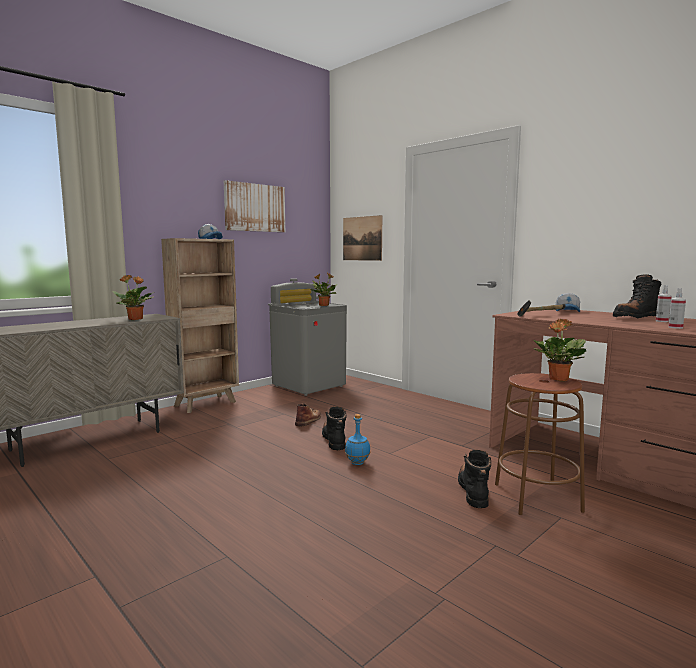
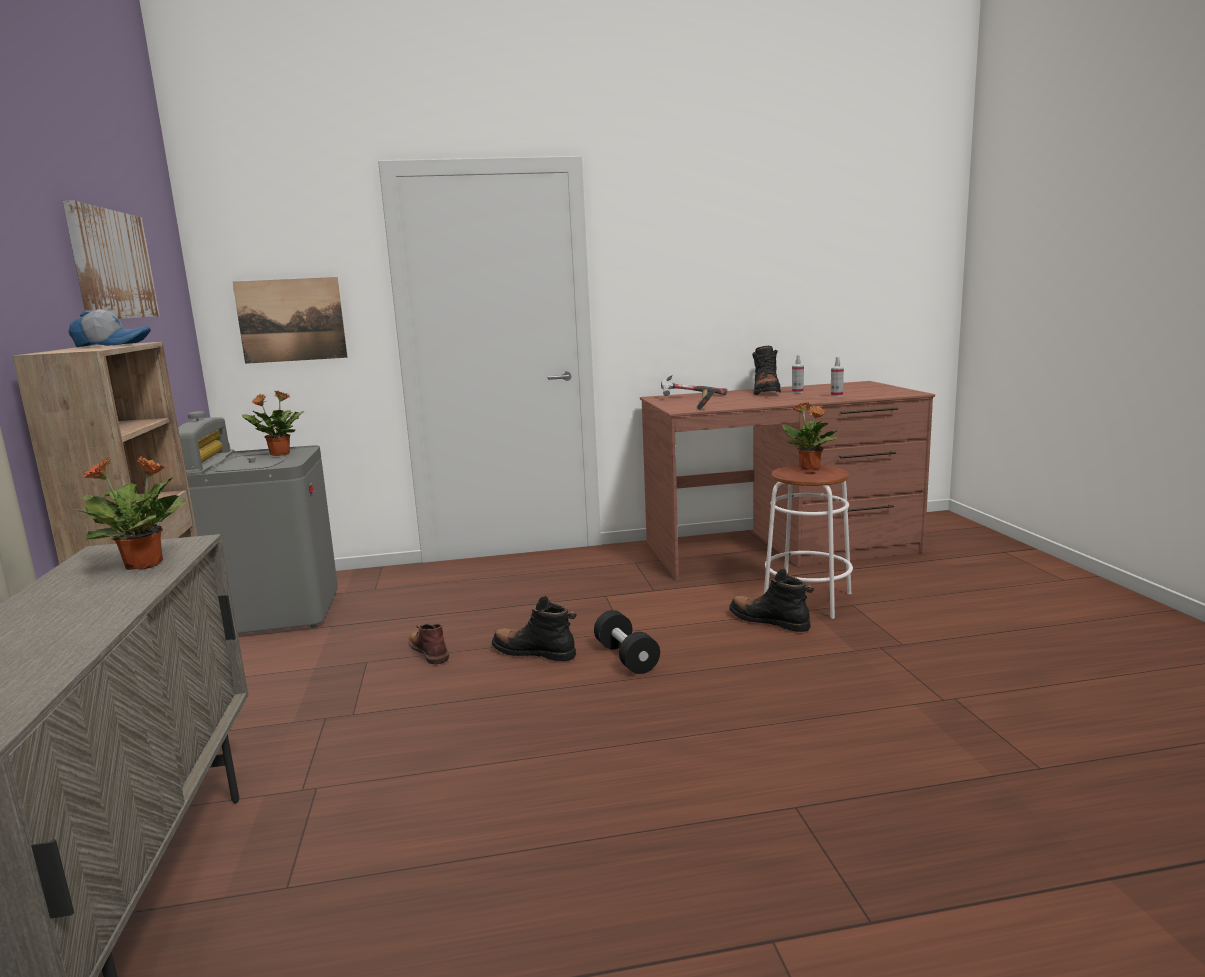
camera: 55 degrees left, 5 degrees up
(357, 463) = (626, 657): blue bottle -> black dumbbell
(537, 497) = (807, 600): brown stool -> white stool
(568, 311) = (691, 396): cap -> hammer

